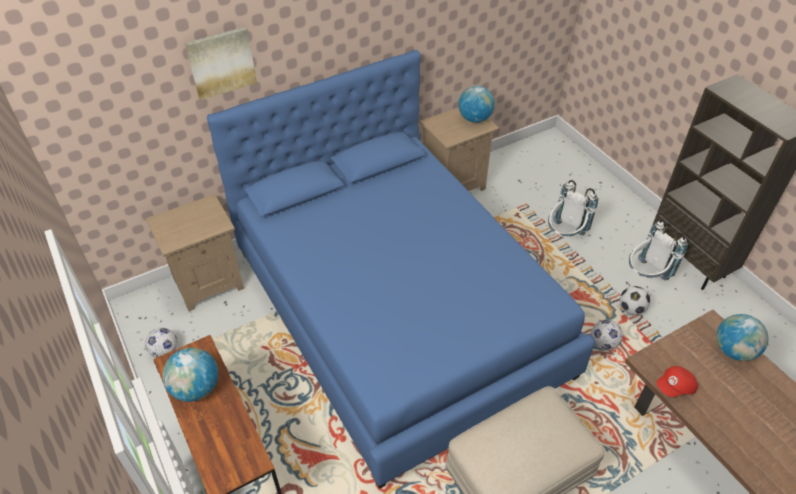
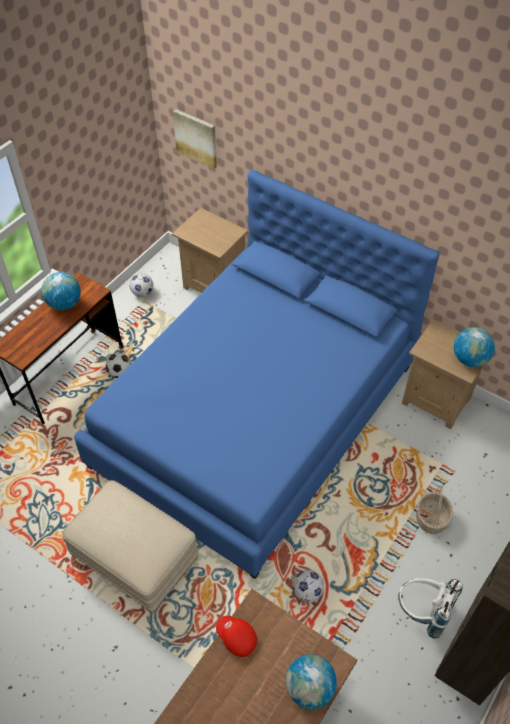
camera: 65 degrees right, 5 degrees up
(221, 62) = (277, 141): picture -> picture (196, 138)
(564, 235) = (431, 519): white backpack -> basket
(631, 309) = (366, 608): football -> football (120, 373)

